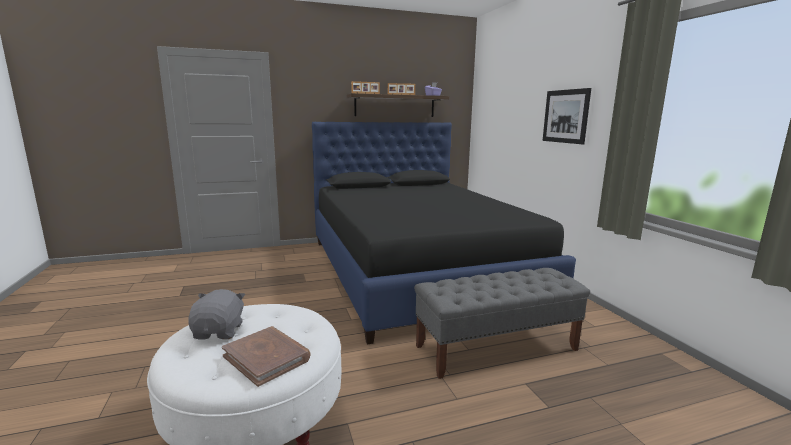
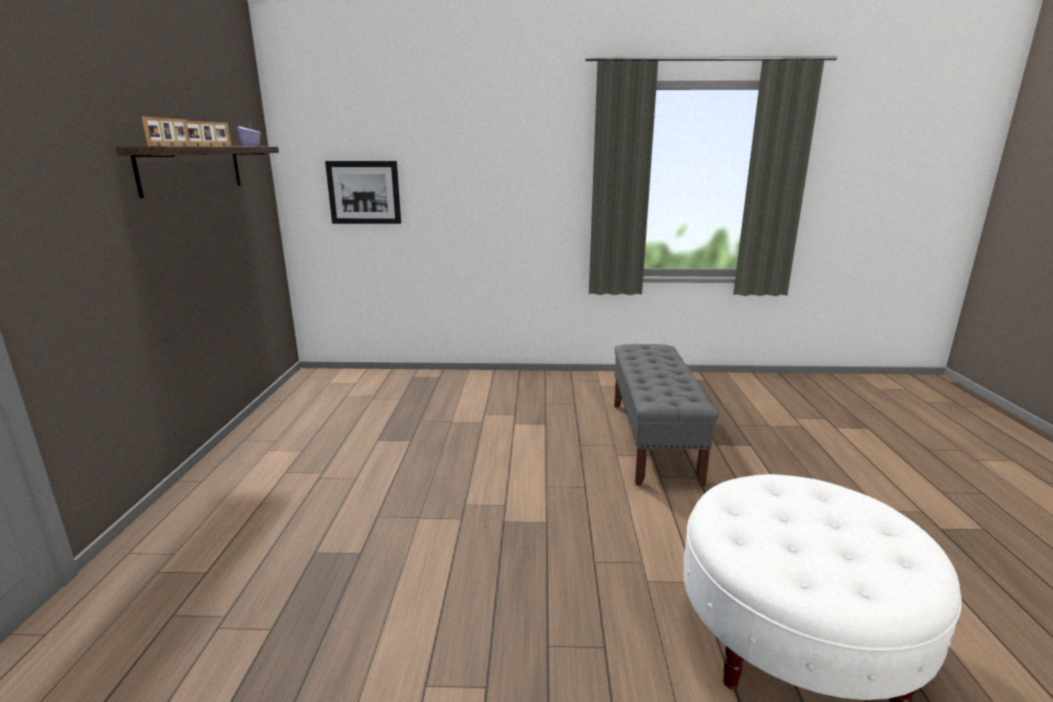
camera: 70 degrees left, 5 degrees up
(219, 331) = (800, 558): grey plush toy -> none
(267, 358) = (862, 518): brown book -> none
(417, 270) = (419, 437): black bed -> none
(565, 116) = (507, 178): picture -> picture (364, 192)

